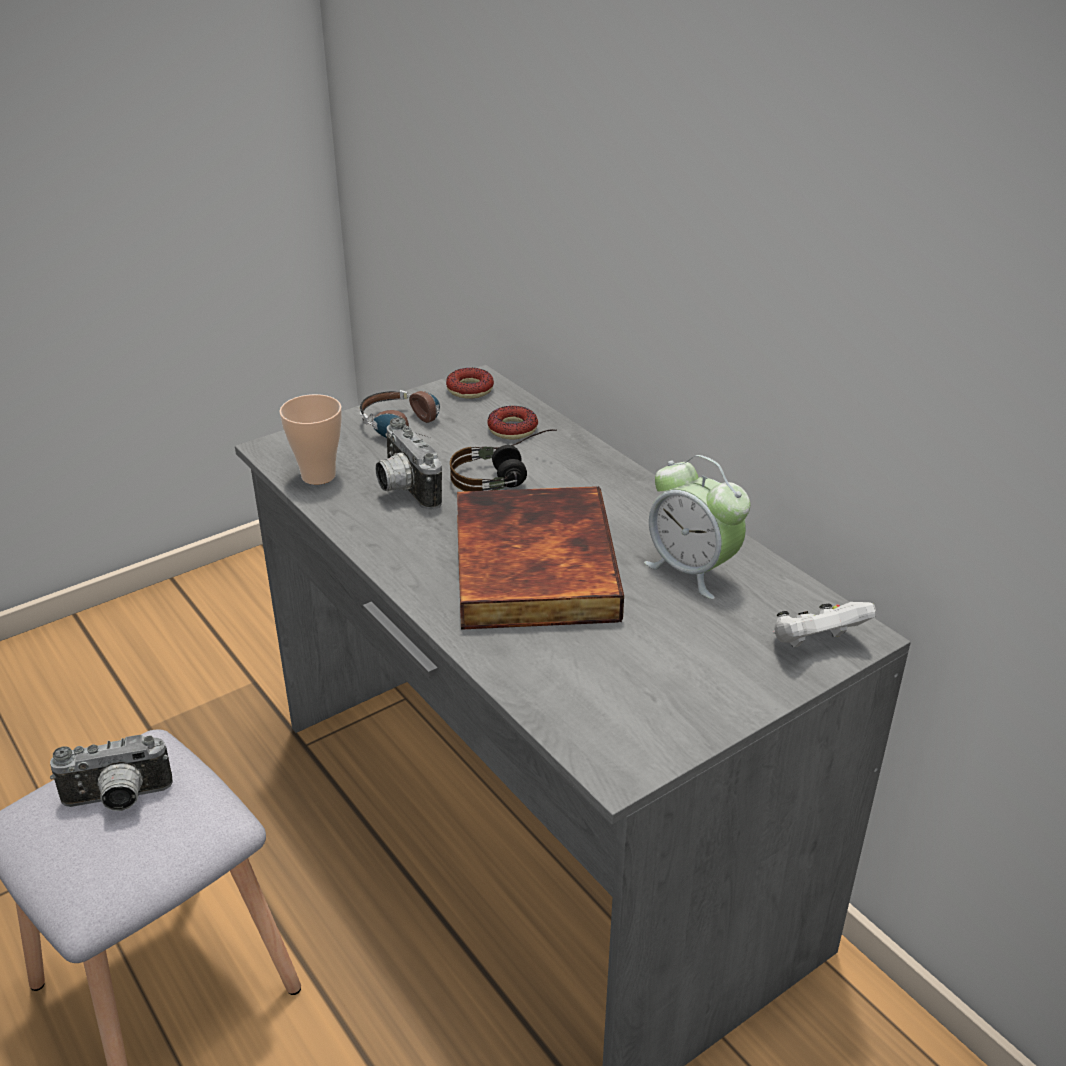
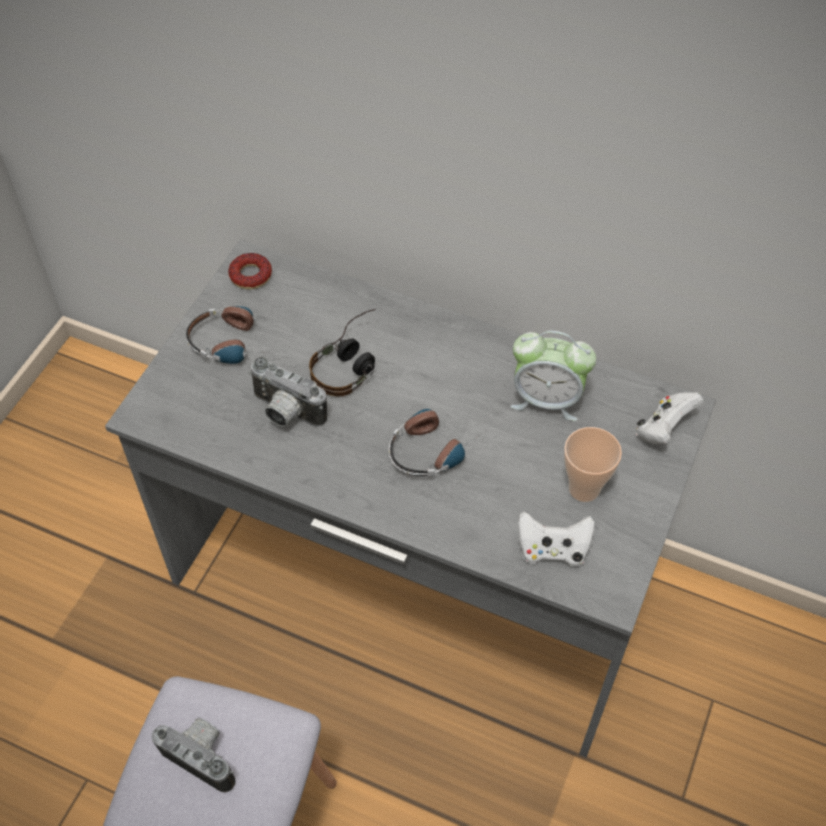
camera: 30 degrees left, 20 degrees up
(117, 800) = (203, 756): camera -> camera turned 105 degrees counterclockwise
(318, 476) = (205, 428): cup -> cup (584, 488)
(512, 429) = (319, 308): donut -> none
(530, 565) = (435, 447): book -> headphones
(582, 697) = (552, 549): none -> white game controller

